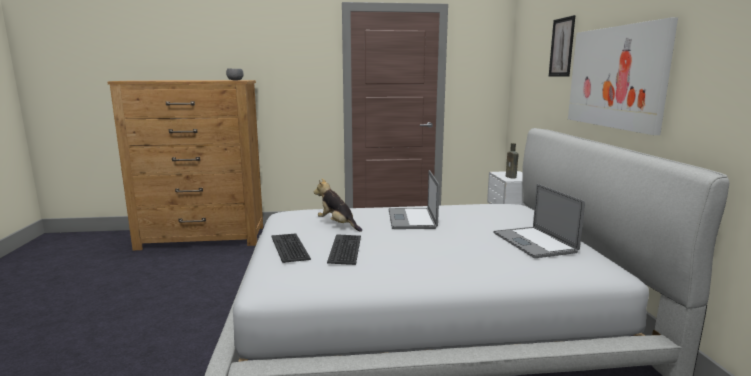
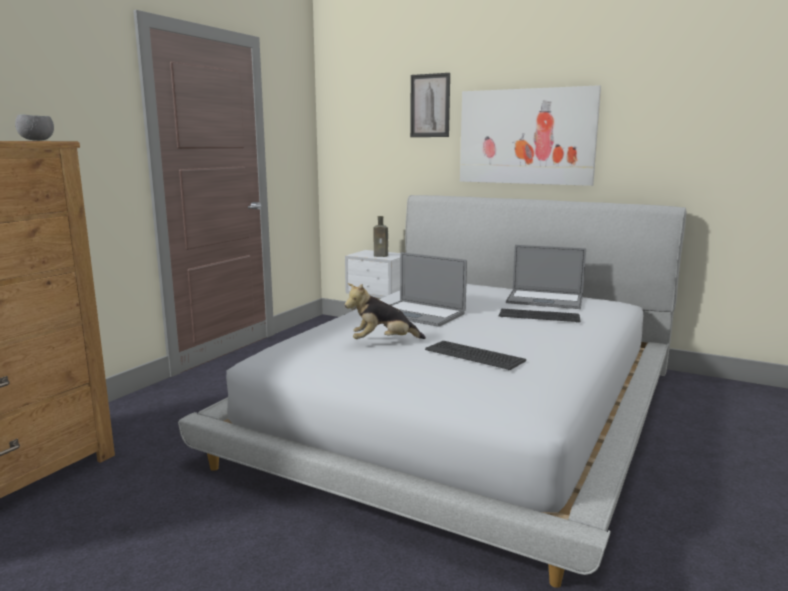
camera: 55 degrees left, 0 degrees up
(290, 248) = (429, 377): keyboard -> keyboard (539, 316)

